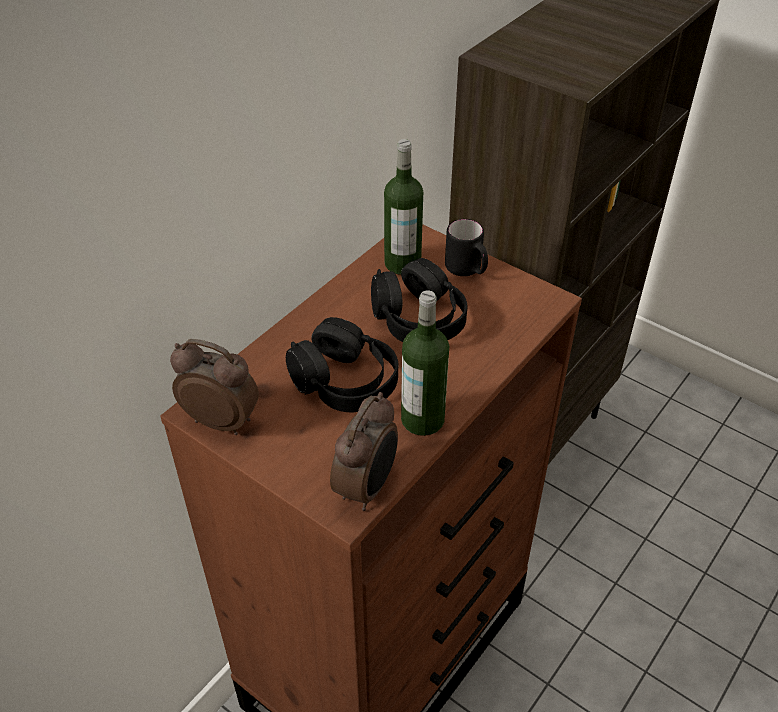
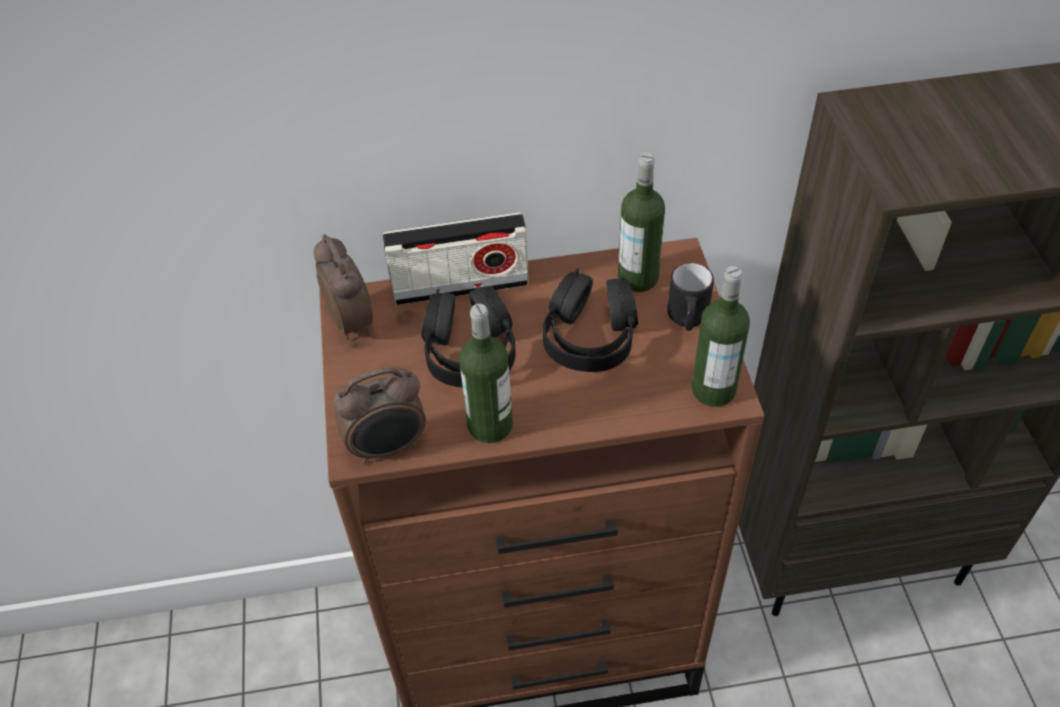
camera: 45 degrees right, 5 degrees up
(280, 343) = (460, 286): none -> radio
(535, 301) = (713, 389): none -> bottle

